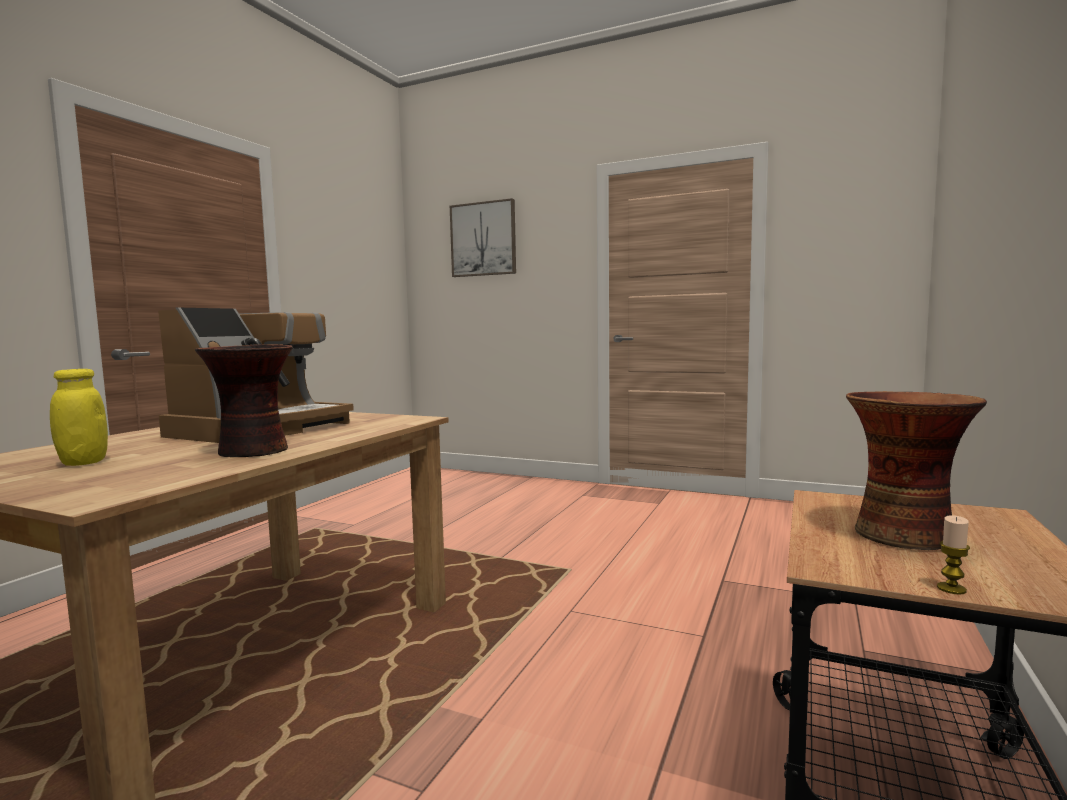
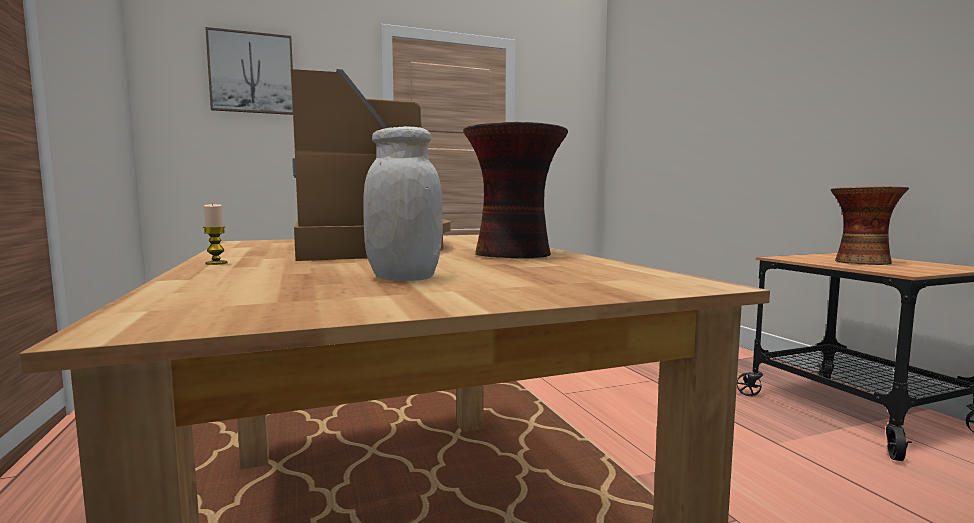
camera: 45 degrees left, 0 degrees up
(83, 462) = (404, 278): yellow jar -> white jar
(951, 589) = (947, 270): candle -> candle (216, 263)

